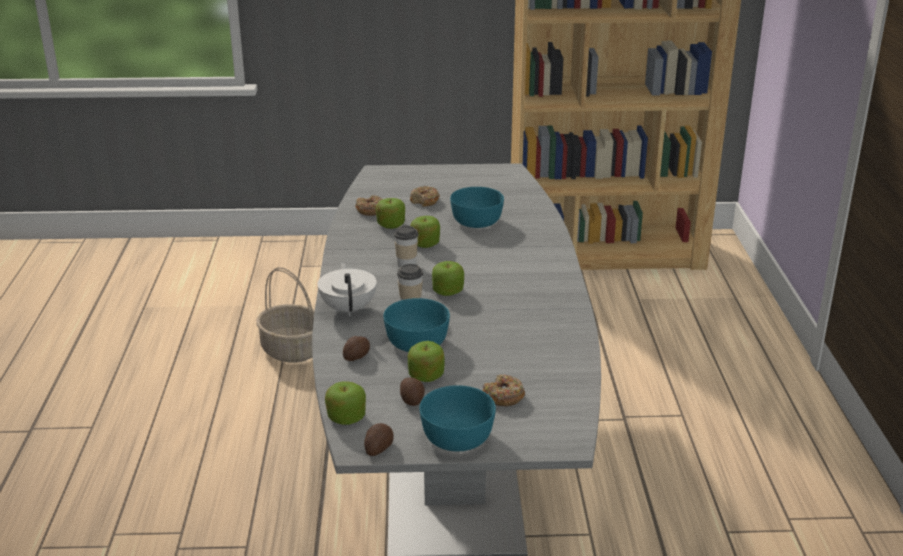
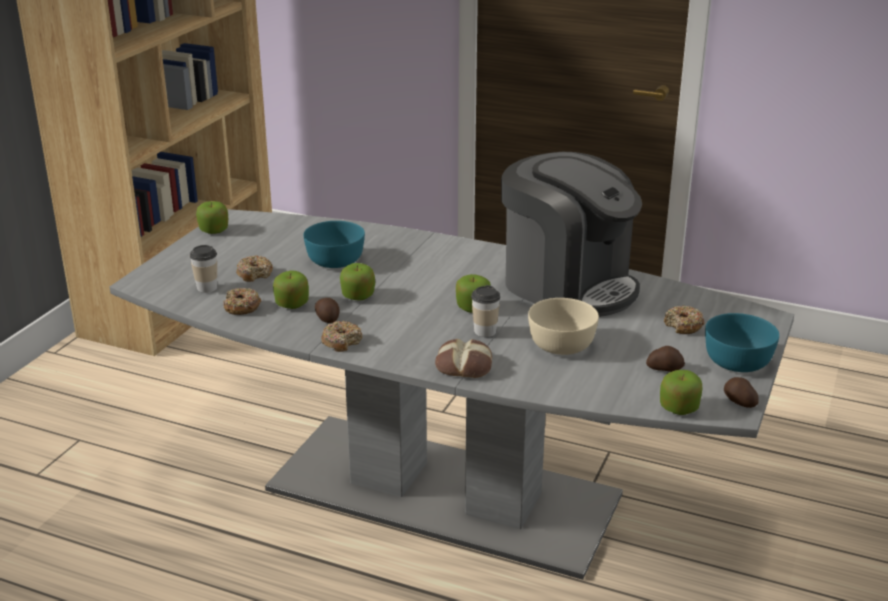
camera: 65 degrees left, 0 degrees up
(293, 350) = (145, 554): basket -> none
(348, 255) = (341, 342): none -> donut
(349, 308) = (464, 365): white teapot -> bread
(357, 356) = (568, 380): potato -> potato (327, 318)
(406, 264) = (395, 315): cup -> cup (207, 288)
(416, 342) = (561, 344): turquoise bowl -> beige bowl
(426, 376) = (627, 353): apple -> apple (214, 230)
(530, 324) = (568, 286): none -> coffee machine

